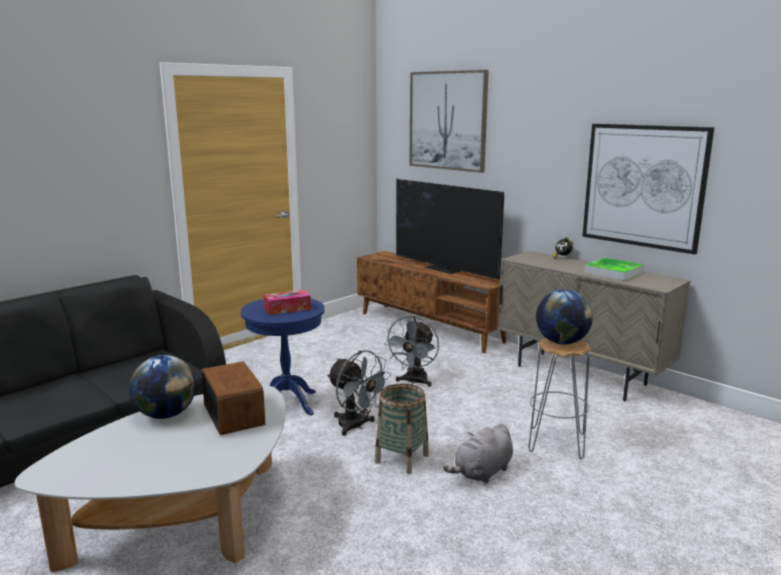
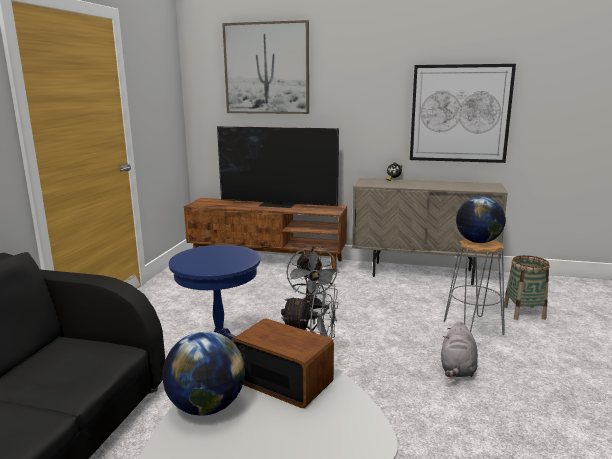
camera: 30 degrees left, 0 degrees up
(287, 308) = (221, 258): tissue box -> none
(402, 459) = (385, 378): basket -> basket (524, 312)
(613, 272) = (448, 185): tray -> none

